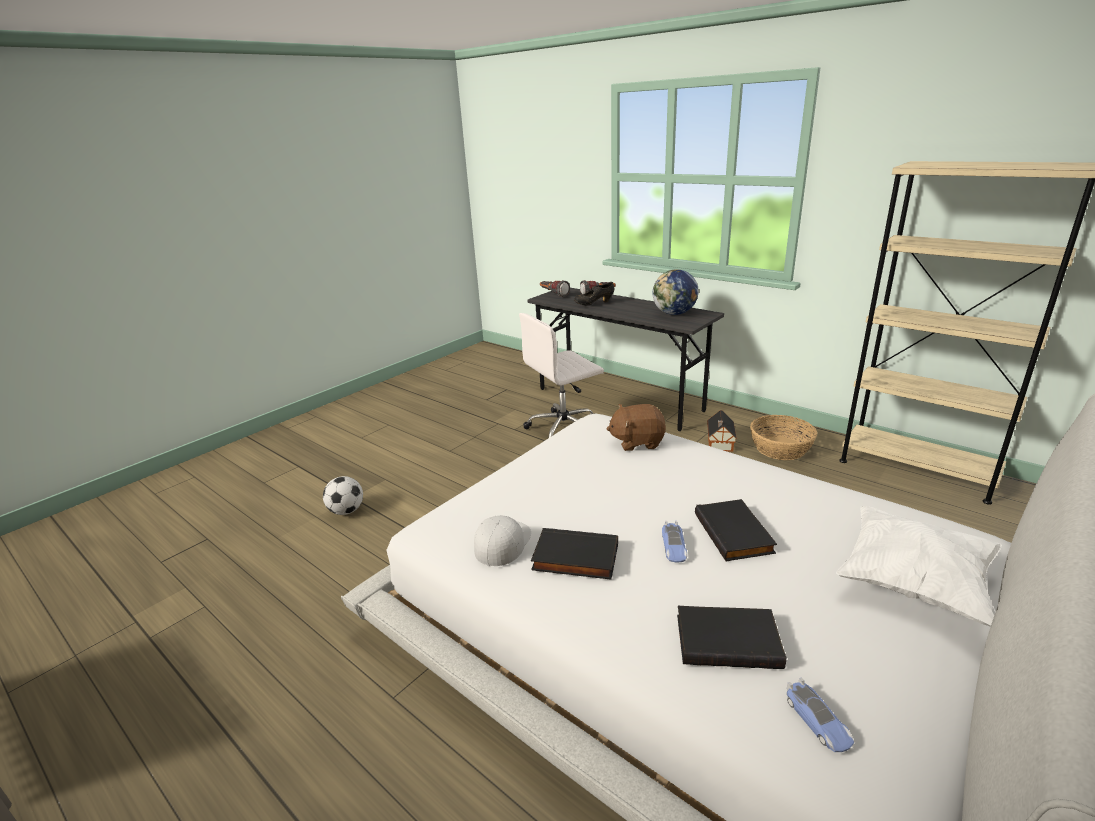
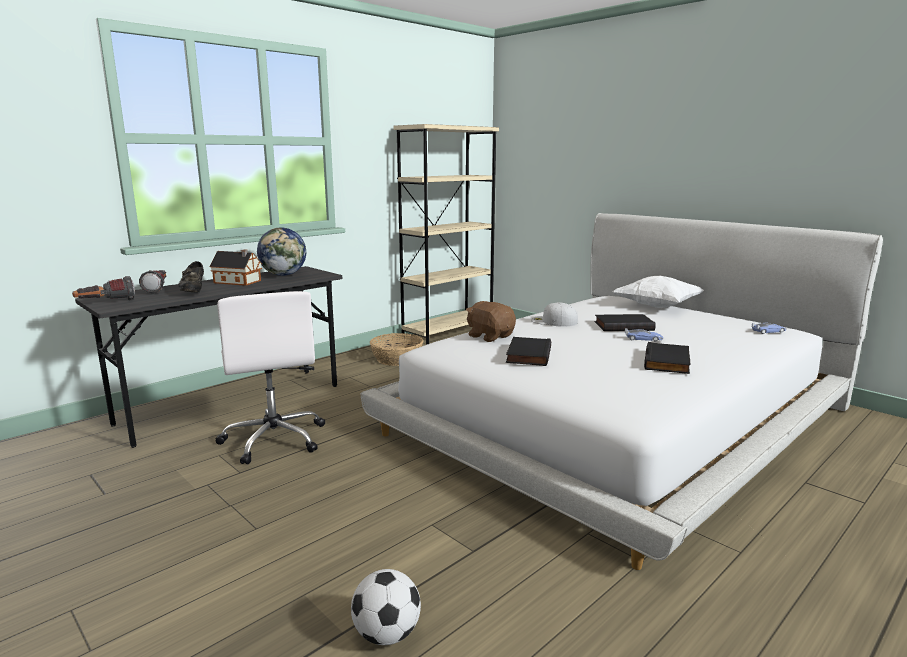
camera: 85 degrees left, 10 degrees down
(502, 542) = (655, 383): white cap -> white cap (553, 321)
(637, 442) = (490, 336): brown plush toy -> brown plush toy turned 135 degrees clockwise
(719, 443) = (372, 375): toy house -> toy house (238, 282)
(728, 639) = (726, 337): black book -> black book (527, 354)

